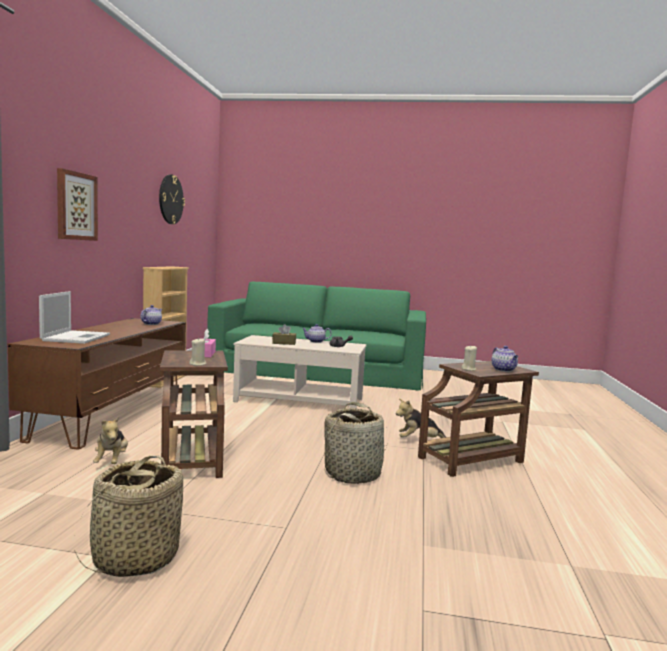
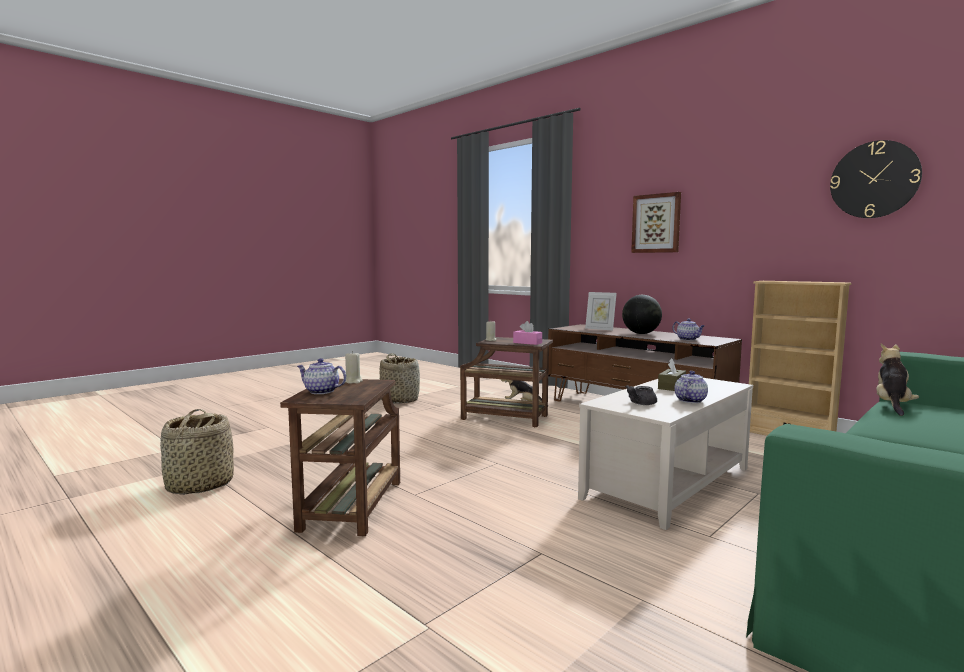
camera: 125 degrees right, 0 degrees up
(76, 337) = (600, 329): laptop -> picture frame
(116, 330) = (641, 333): none -> globe
(353, 474) = (410, 450): basket -> basket (199, 486)
(419, 441) = (439, 502): plush toy -> plush toy (892, 405)

